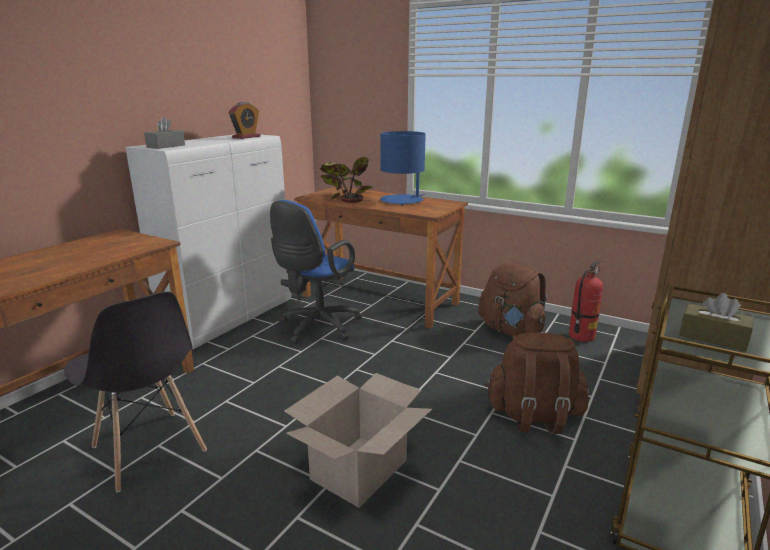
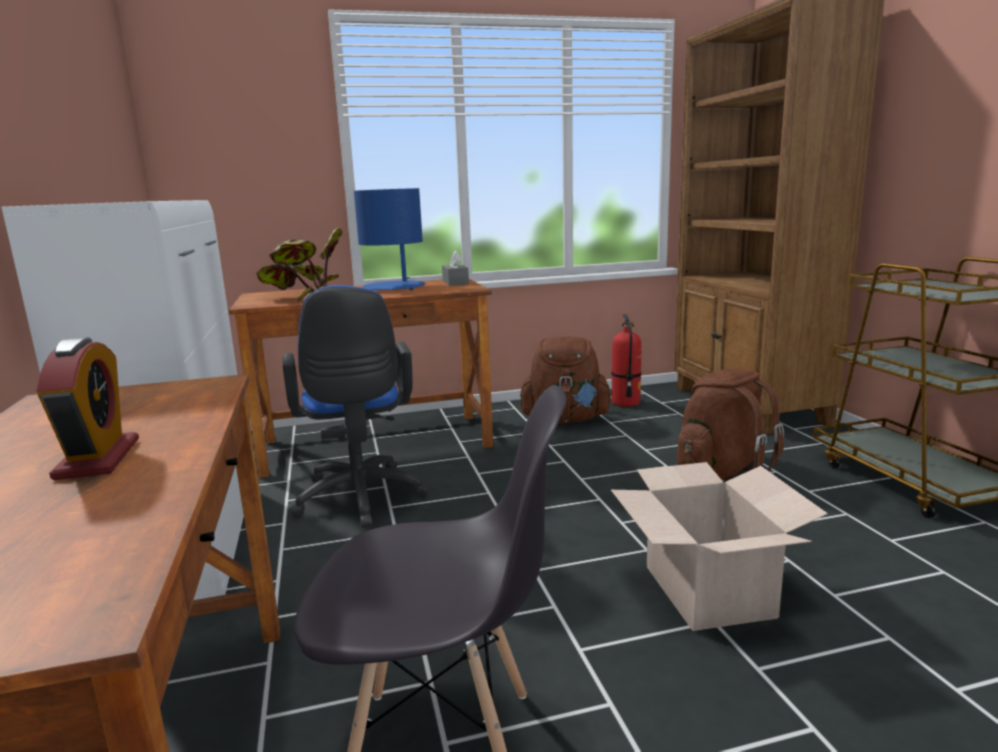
camera: 45 degrees left, 5 degrees down
(166, 146) = (103, 202): grey tissue box -> grey tissue box (455, 282)
(246, 137) = (166, 200): alarm clock -> alarm clock (98, 459)
(713, 337) = (947, 292): brown tissue box -> none

